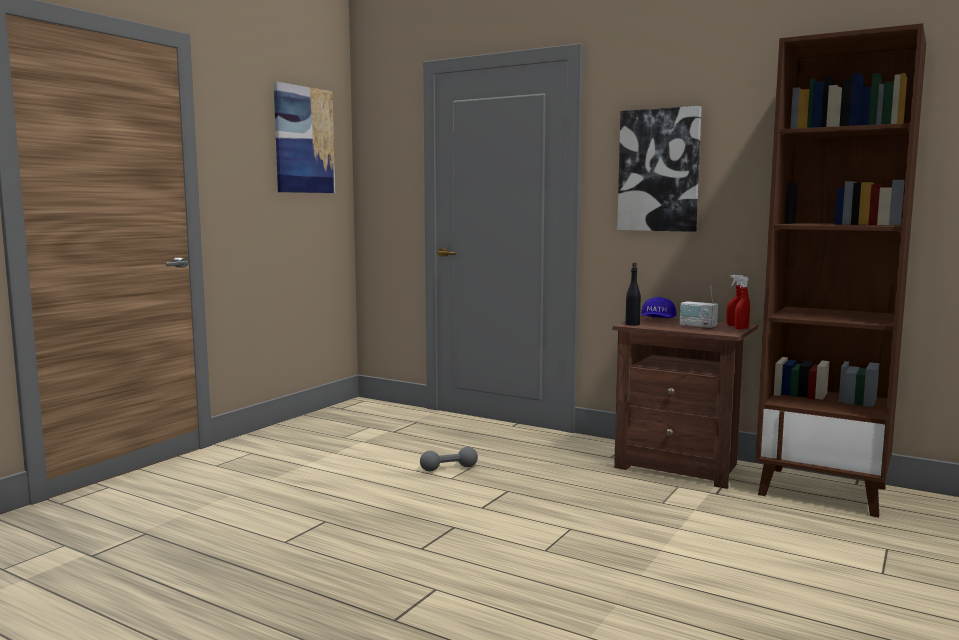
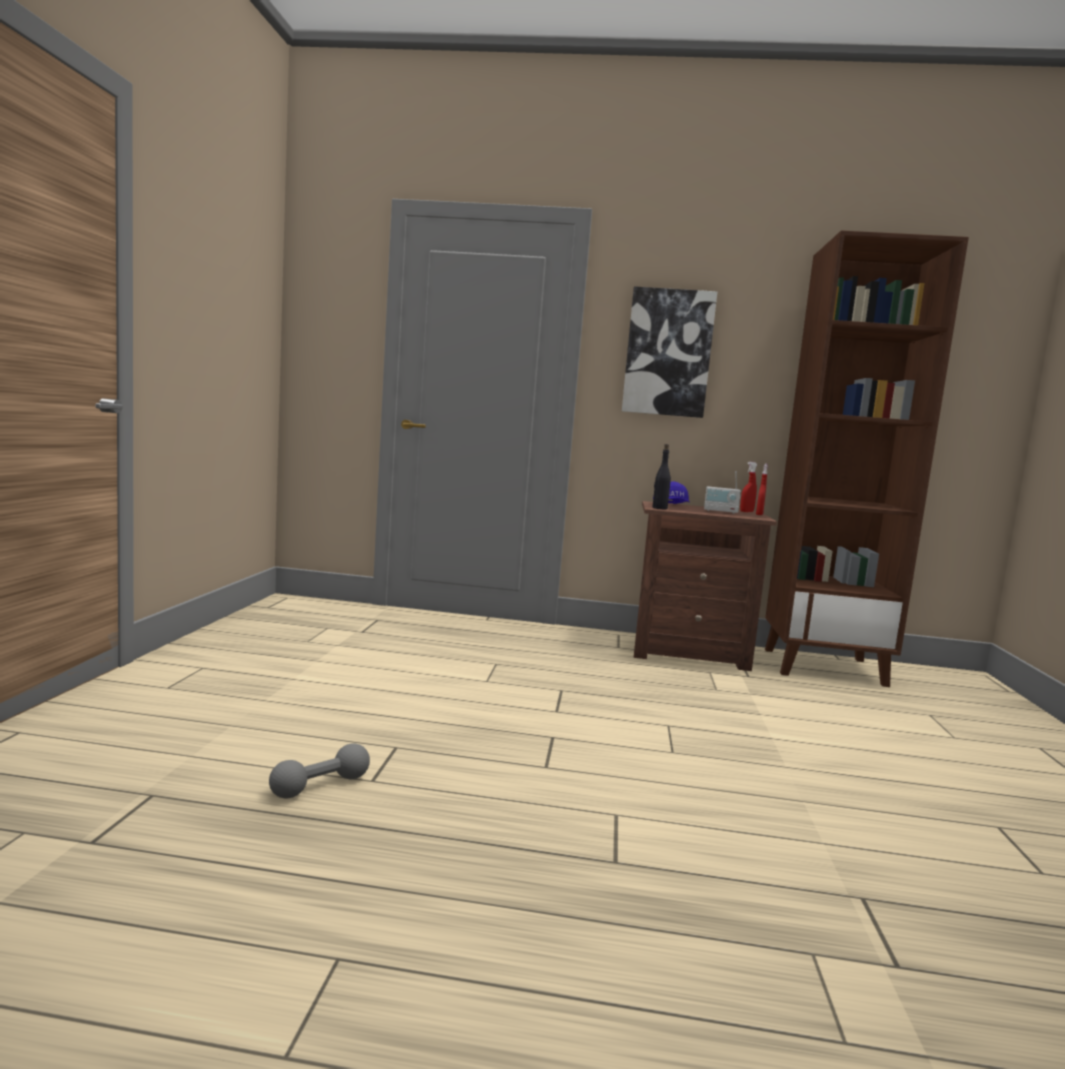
camera: 25 degrees left, 0 degrees up
(304, 140) = (241, 268): picture -> none
(449, 468) = (472, 670): grey dumbbell -> grey dumbbell (320, 786)

